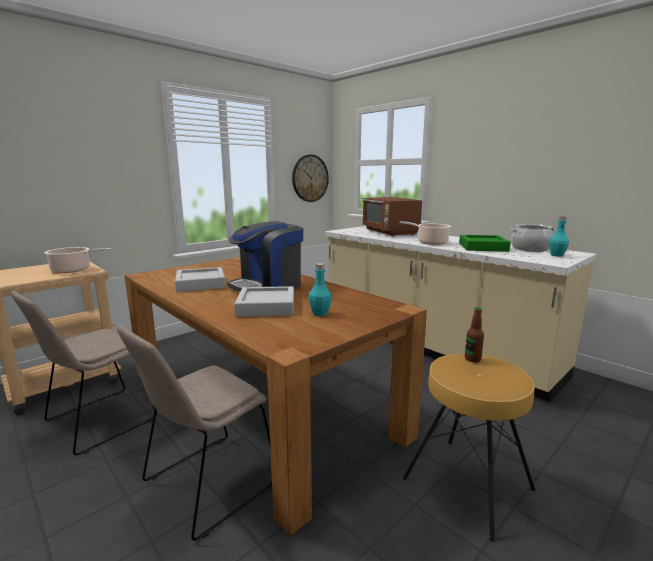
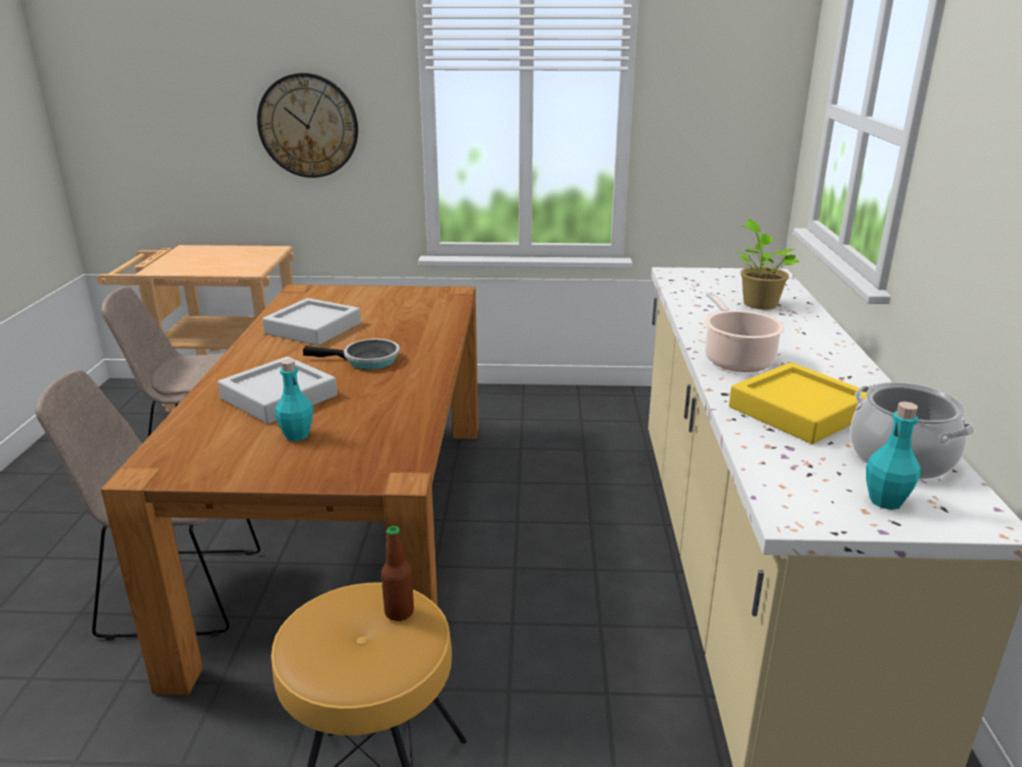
camera: 45 degrees right, 10 degrees up
(73, 270) = (239, 264): cooking pot -> none
(268, 286) = (366, 360): coffee machine -> frying pan
(310, 178) = (730, 135): wall clock -> wall clock (308, 126)
(389, 232) = (758, 303): brown microwave -> potted plant
(483, 247) = (798, 411): green tray -> yellow tray

